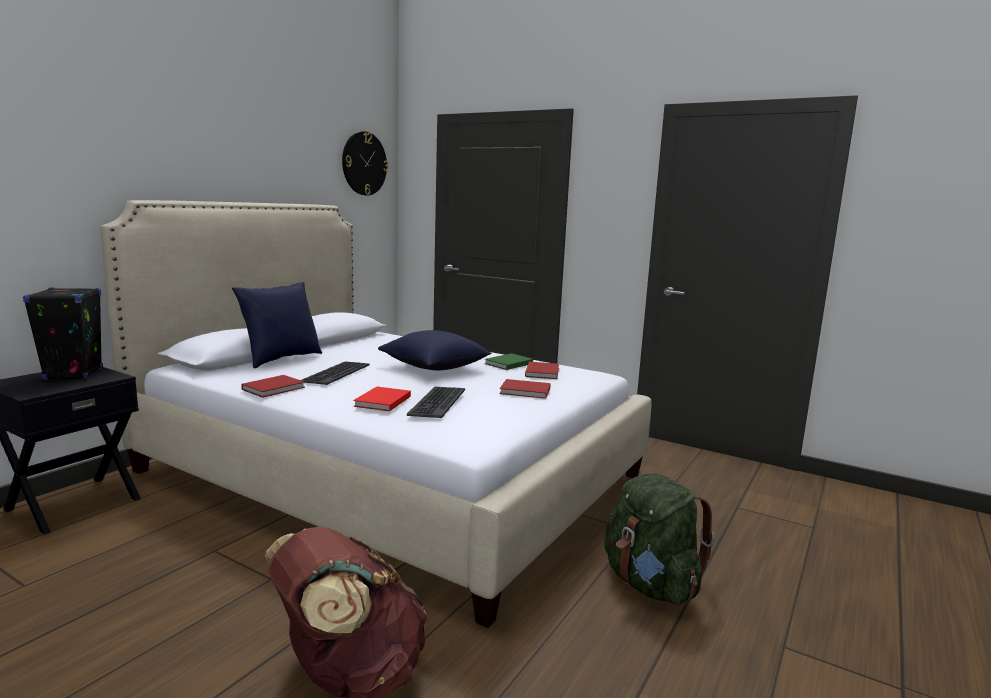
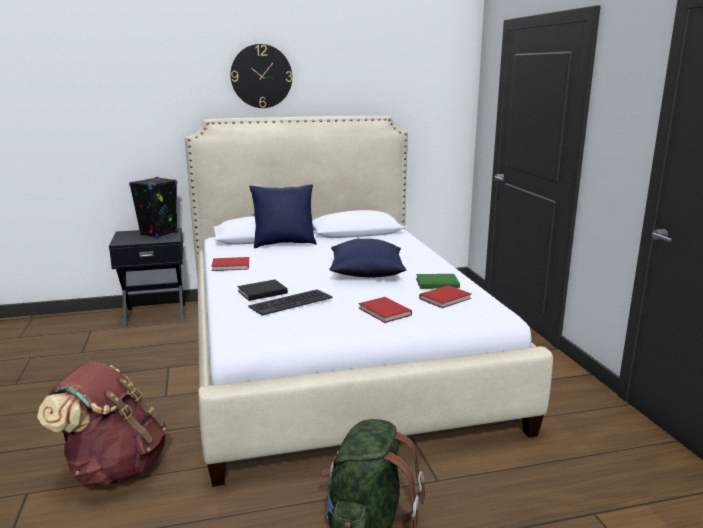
camera: 45 degrees right, 5 degrees up
(335, 373) = (288, 263): keyboard -> none
(364, 163) = (433, 74): wall clock -> wall clock (261, 76)
(381, 401) = (261, 292): red book -> black book

